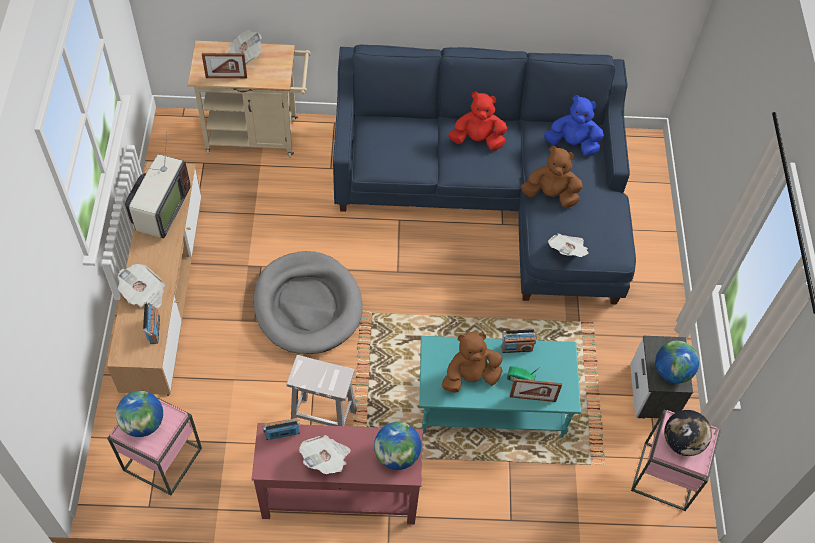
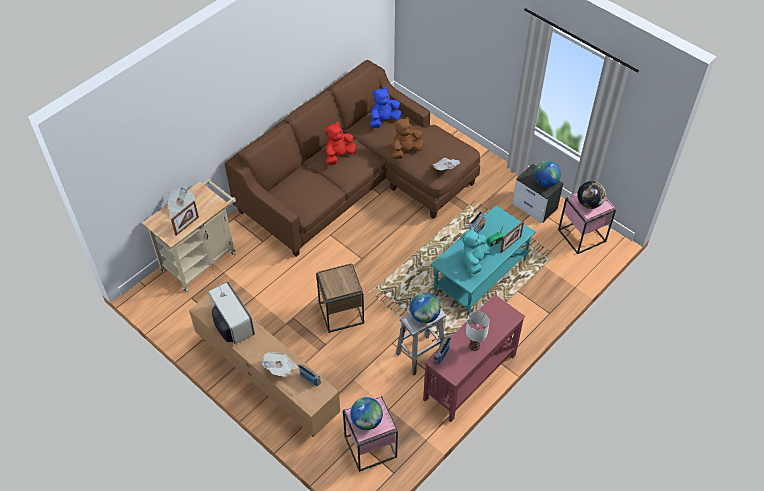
camera: 45 degrees left, 5 degrees down
(307, 305) = (341, 313): grey dog bed -> brown side table
(326, 459) = (474, 345): newspaper -> white table lamp
(397, 455) = (499, 314): globe -> globe (424, 316)
(470, 376) = (474, 260): brown plush toy -> turquoise plush toy
(492, 191) = (355, 183): blue sofa -> brown sofa

